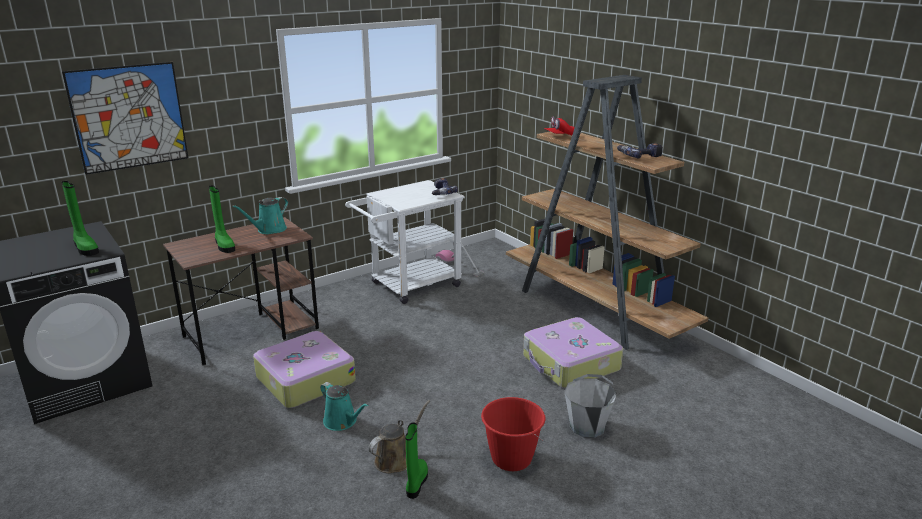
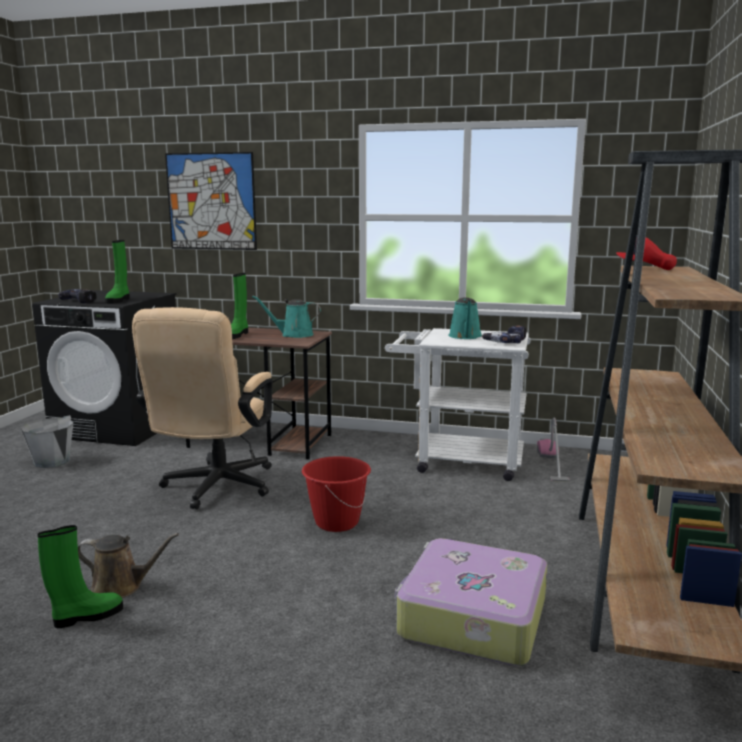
camera: 50 degrees right, 10 degrees down
(304, 379) = (214, 489): suitcase -> beige office chair
(342, 422) = (162, 533): turquoise watering can -> turquoise watering can (465, 336)
(511, 459) = (189, 662): red bucket -> red bucket (336, 522)
(587, 426) = (333, 697): grey bucket -> grey bucket (51, 462)
(639, 156) = (693, 289): power drill -> power drill (82, 301)

